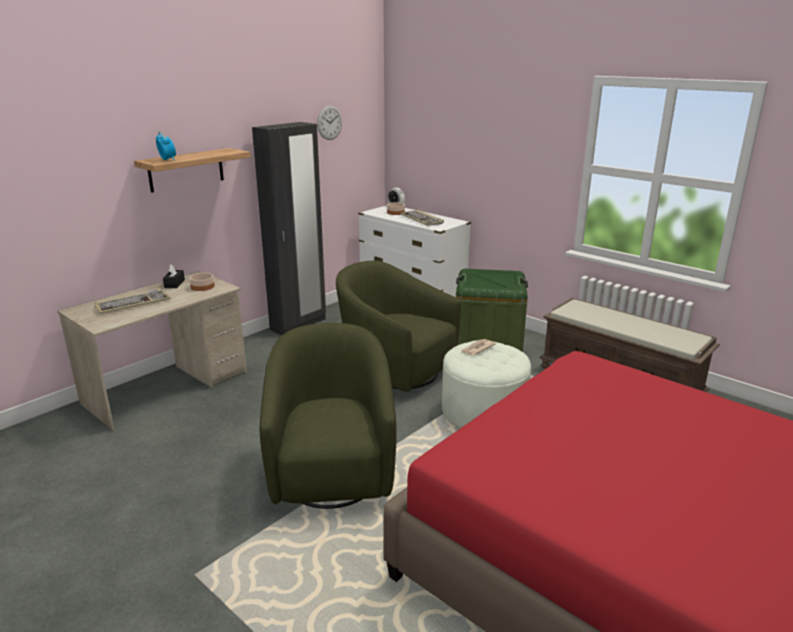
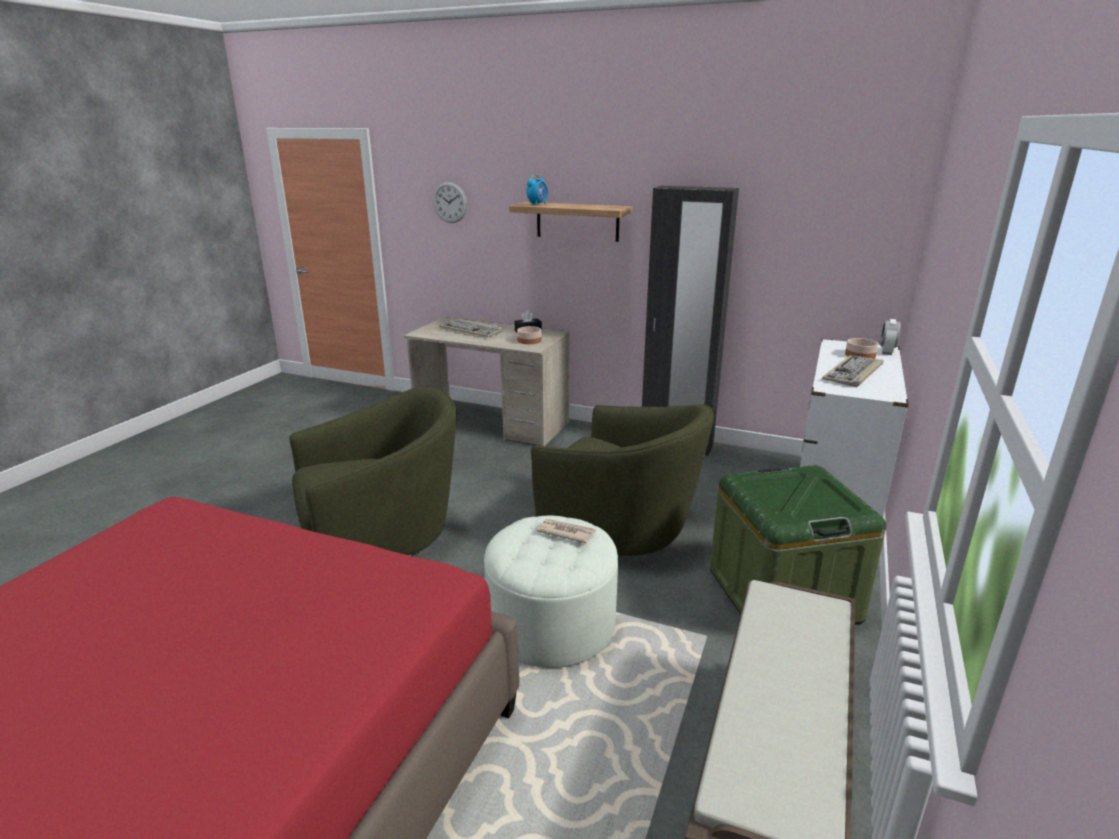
camera: 70 degrees right, 0 degrees up
(329, 122) = (800, 196): wall clock -> wall clock (450, 202)
(395, 369) = (620, 530): green armchair -> green armchair turned 105 degrees clockwise

